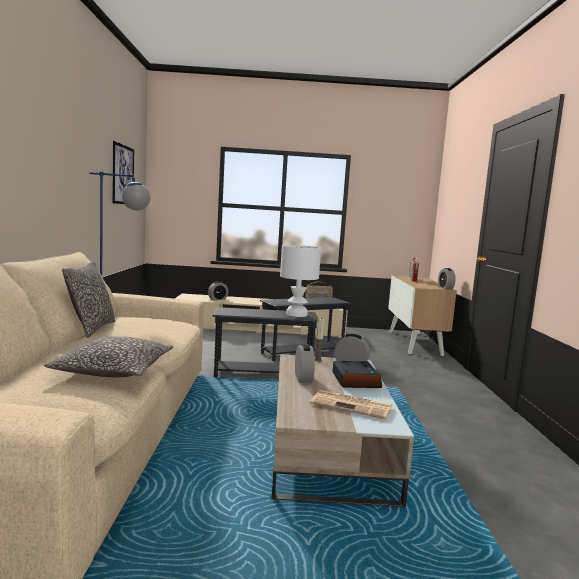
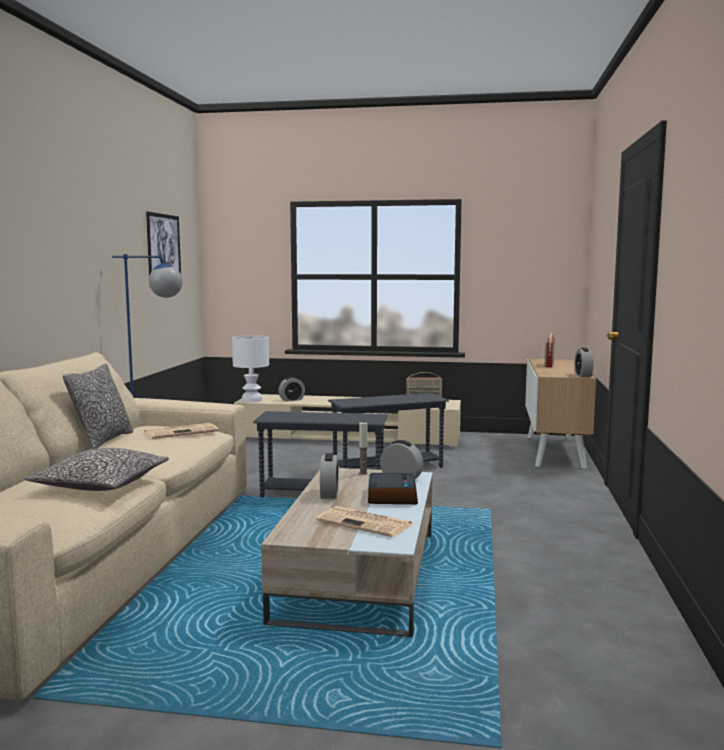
camera: 10 degrees right, 0 degrees up
(160, 322) = (182, 432): none -> newspaper
(297, 314) = (360, 418): white table lamp -> white table lamp (252, 400)

